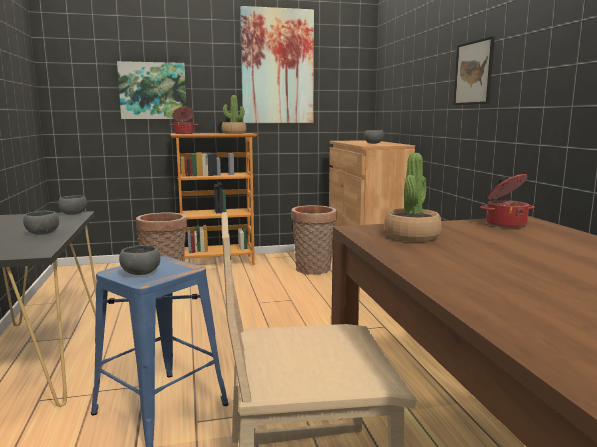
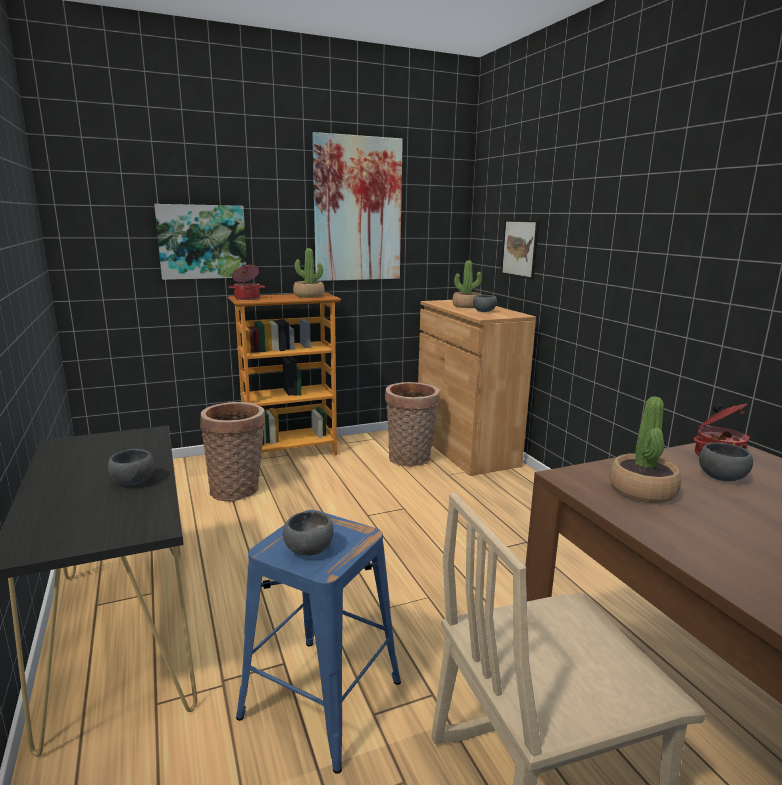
camera: 10 degrees left, 5 degrees up
(74, 214) = (146, 433): grey bowl -> grey bowl (721, 477)
(364, 142) = (467, 306): none -> potted plant
(474, 73) = (627, 246): picture -> picture (519, 248)

